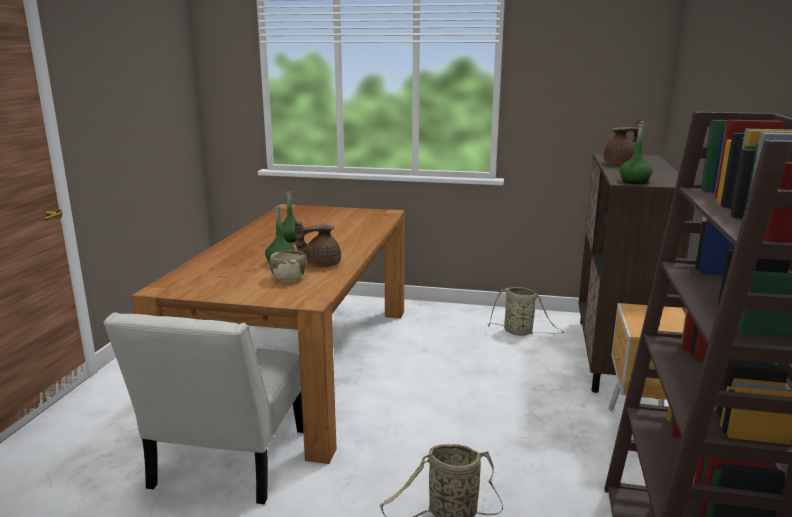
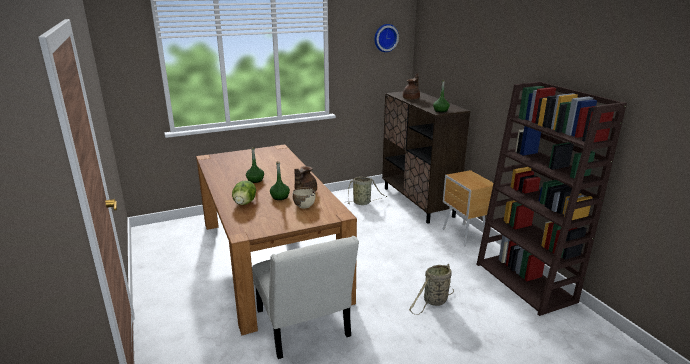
camera: 35 degrees left, 5 degrees up
(230, 259) = (244, 203): none -> lettuce
(610, 59) = (385, 37): none -> wall clock

